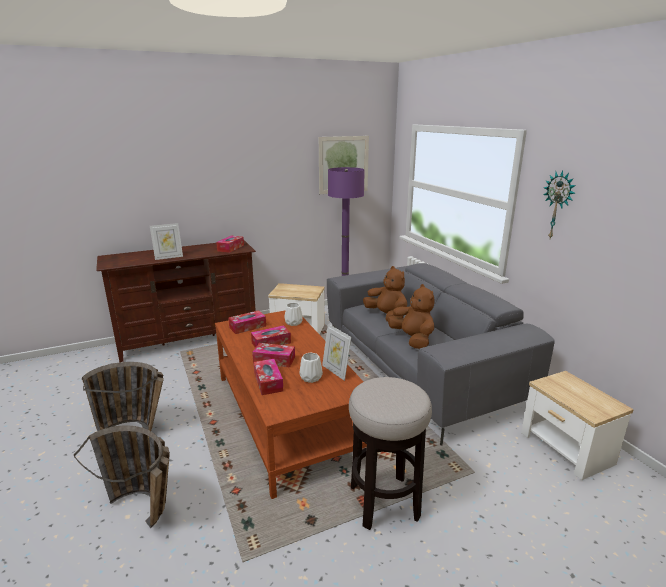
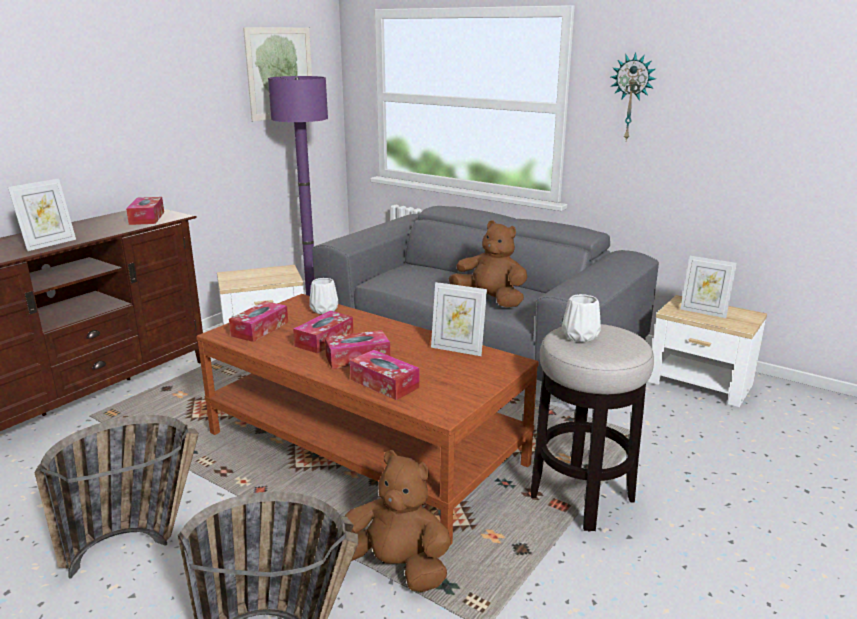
camera: 30 degrees left, 0 degrees up
(311, 377) = (435, 363): white vase -> white vase (580, 336)
(386, 316) = (428, 282): brown plush toy -> brown plush toy (396, 567)
(572, 392) = (703, 312): none -> picture frame

